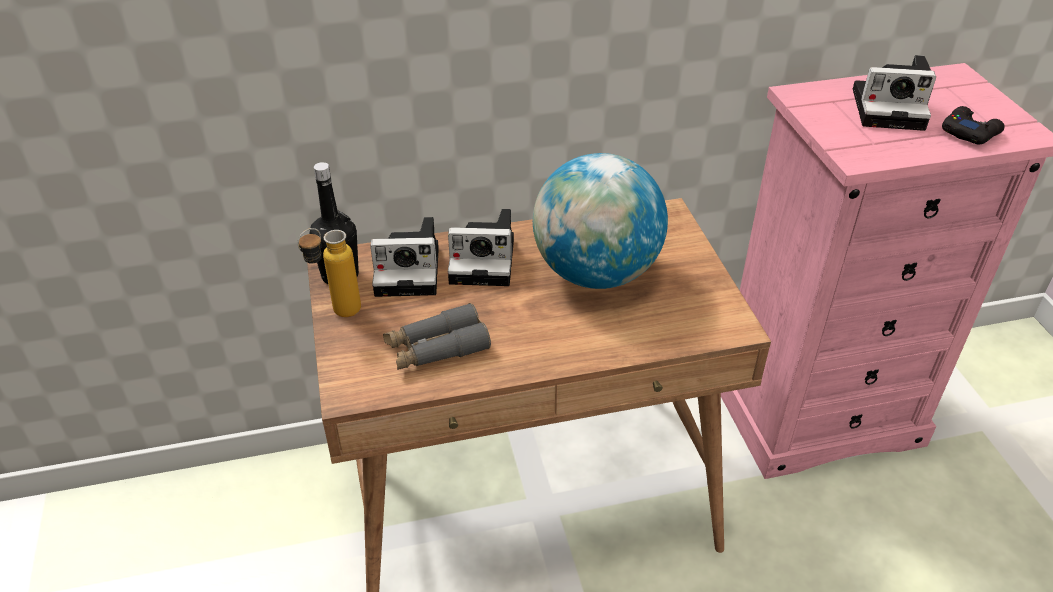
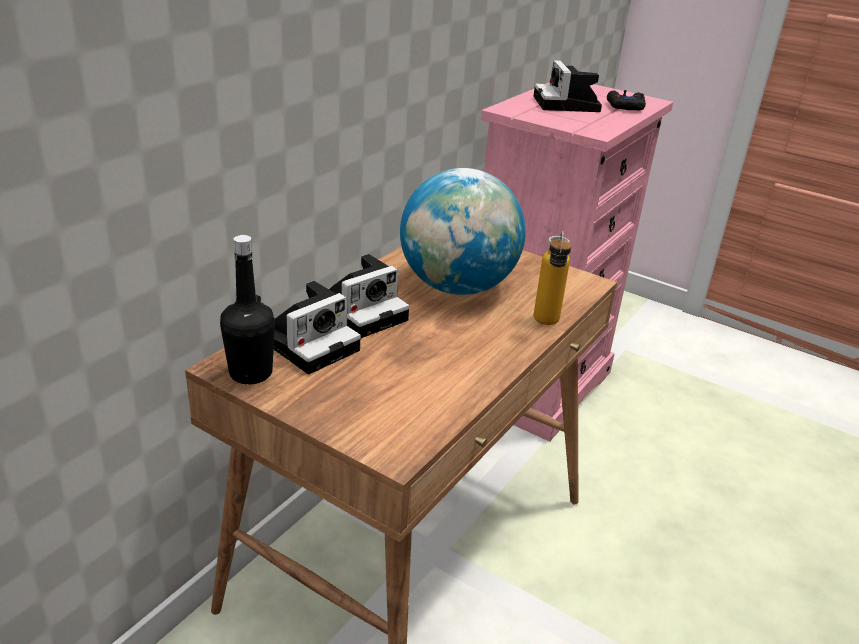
camera: 45 degrees left, 10 degrees down
(337, 314) = (294, 402): bottle -> bottle (546, 325)
(436, 348) = (418, 385): grey binoculars -> none
(891, 108) = (567, 105): camera -> camera turned 120 degrees clockwise

